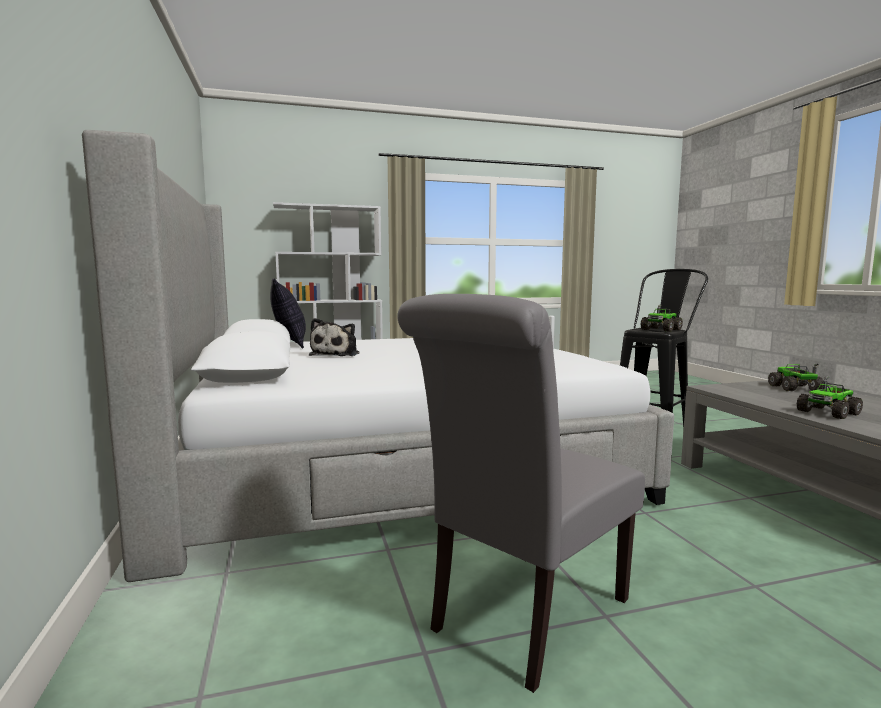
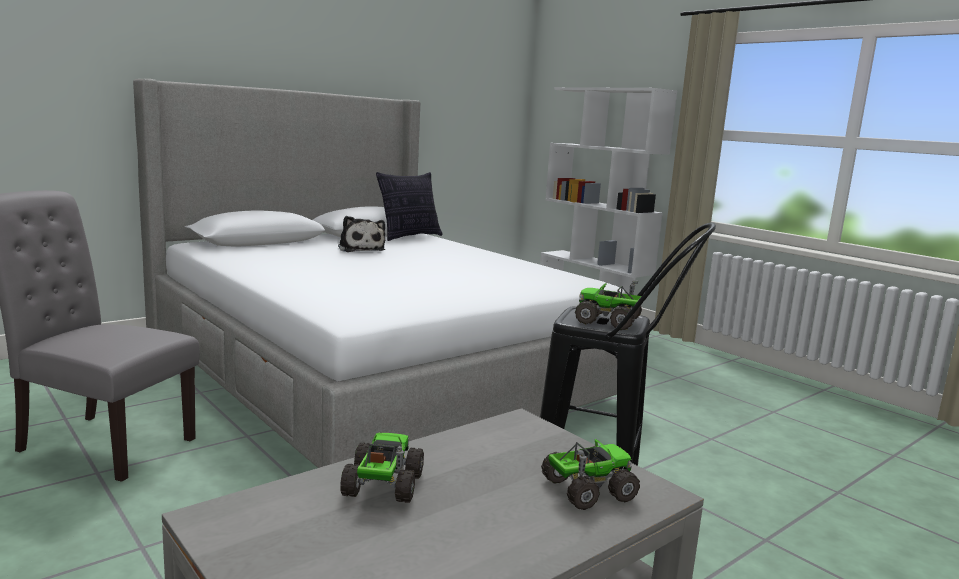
camera: 65 degrees right, 5 degrees up
(337, 354) = (360, 249): plush toy -> plush toy turned 105 degrees counterclockwise
(829, 413) = (382, 486): toy truck -> toy truck turned 60 degrees clockwise

